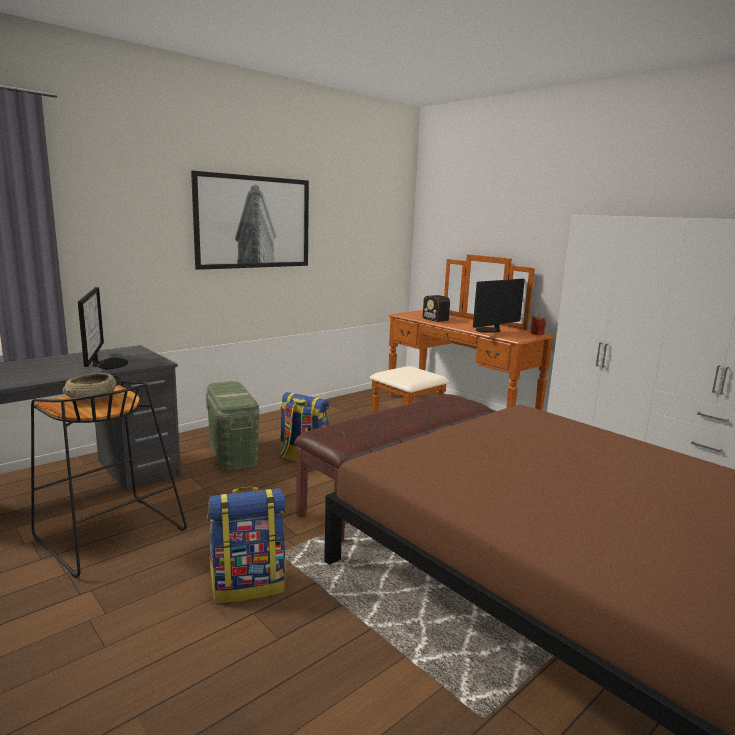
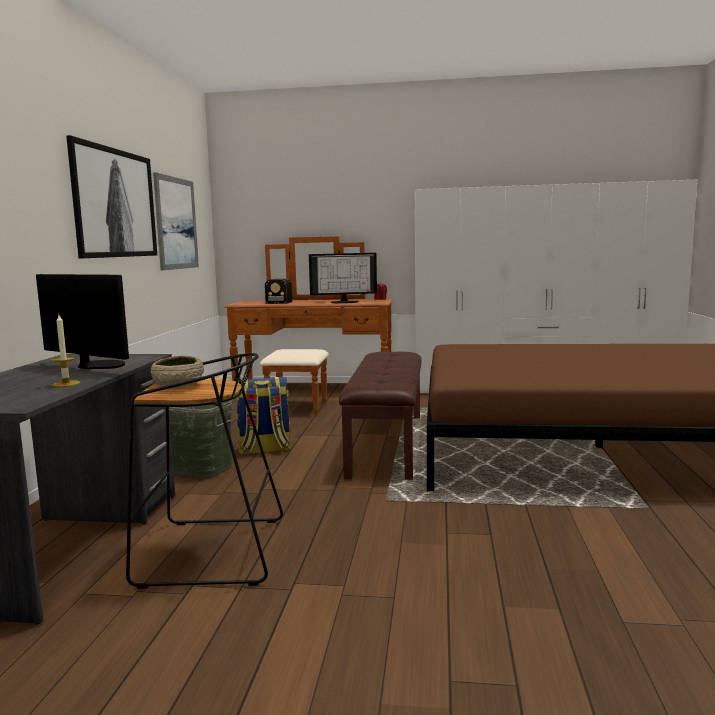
camera: 40 degrees left, 5 degrees down
(39, 377) = (66, 384): none -> candle
(249, 585) = (408, 523): backpack -> none
(347, 236) = (176, 223): none -> picture
(490, 330) = (345, 302): monitor -> monitor turned 105 degrees counterclockwise

